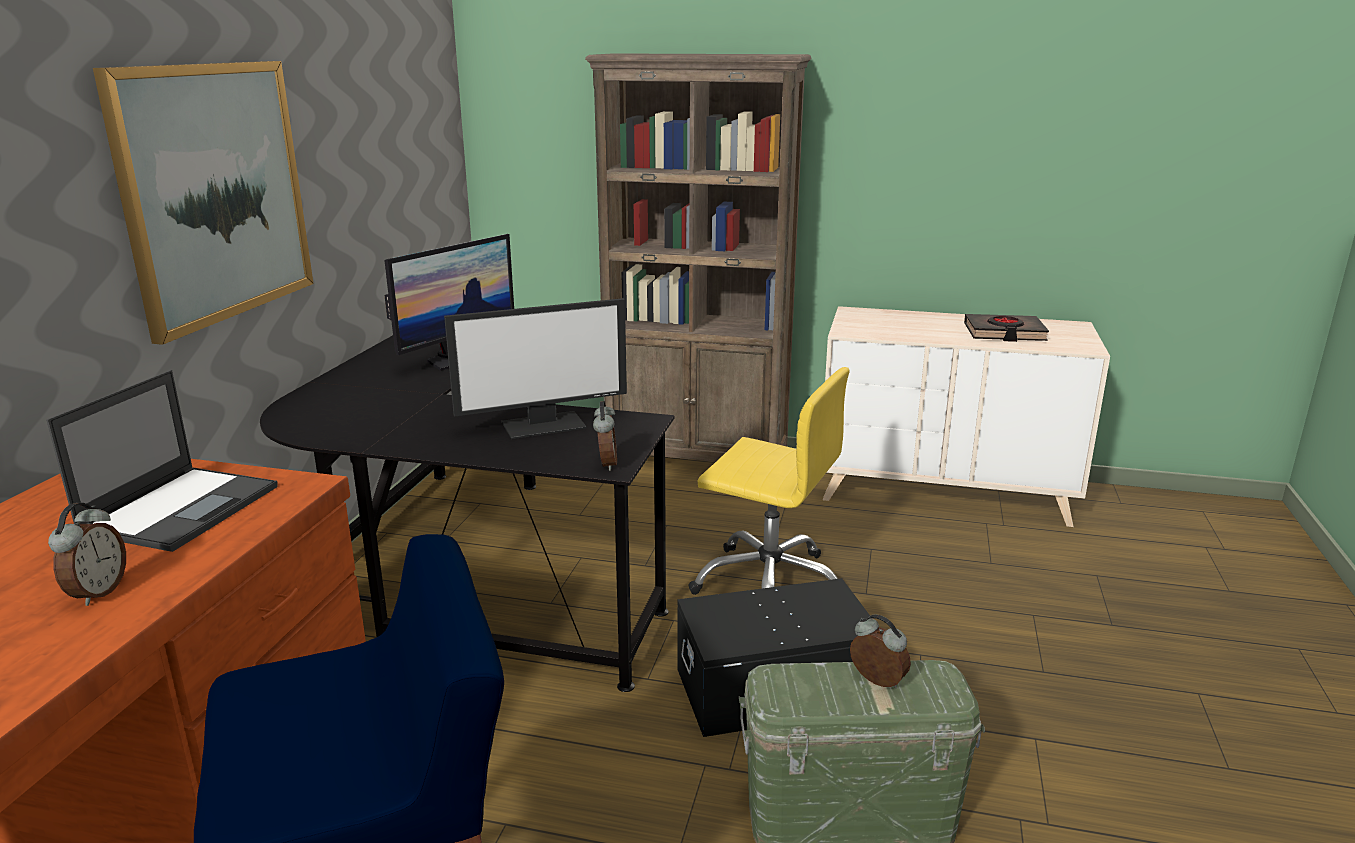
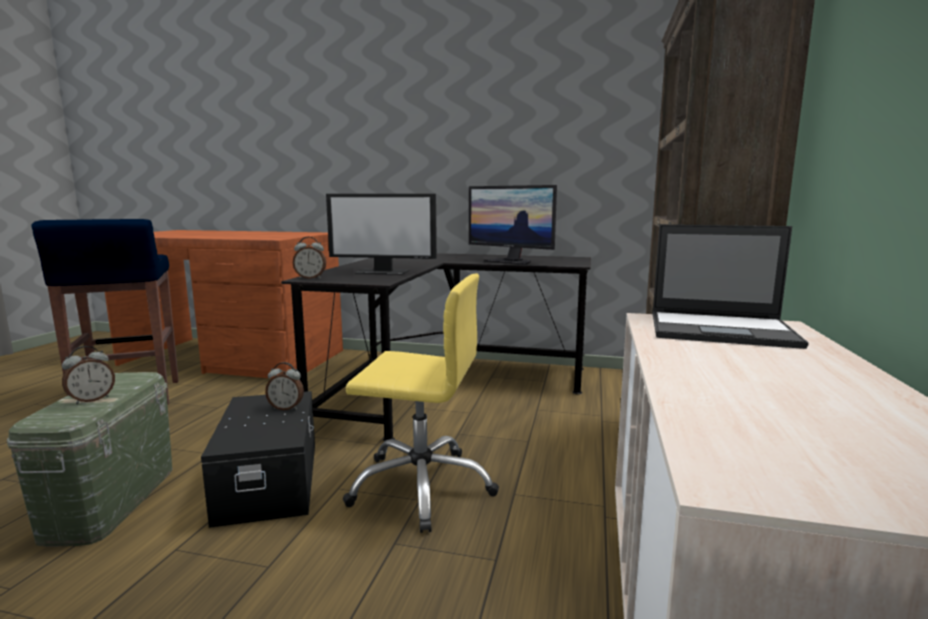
camera: 90 degrees right, 10 degrees down
(97, 592) = (211, 236): alarm clock -> alarm clock (286, 408)
(182, 508) = (269, 235): laptop -> laptop (722, 330)
(215, 192) = (423, 145): picture -> none
(544, 424) = (383, 272): monitor -> monitor turned 60 degrees counterclockwise
(770, 584) = (422, 486): yellow office chair -> yellow office chair turned 105 degrees counterclockwise
(1004, 333) = (772, 401): black book -> none

